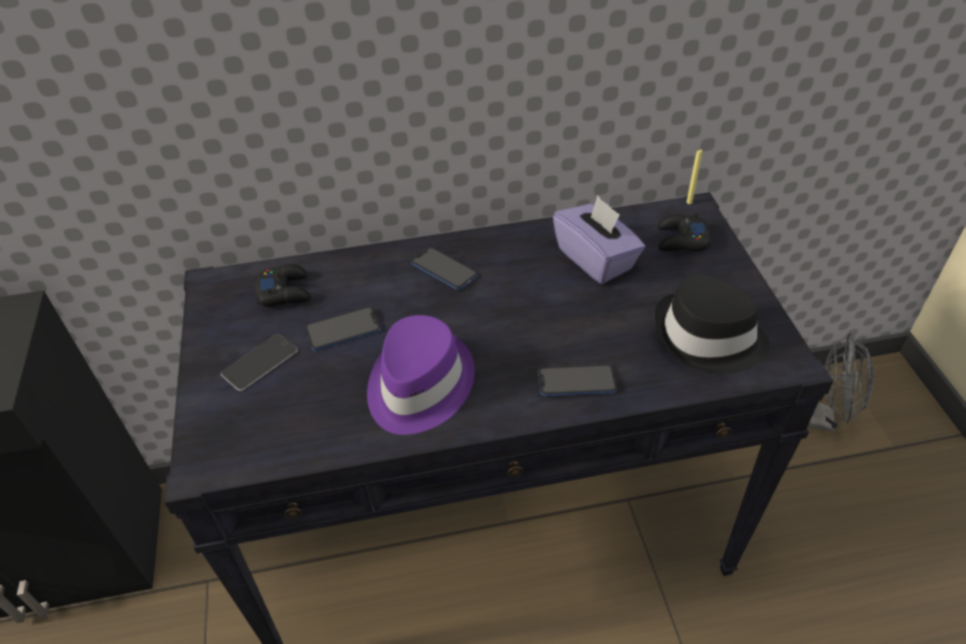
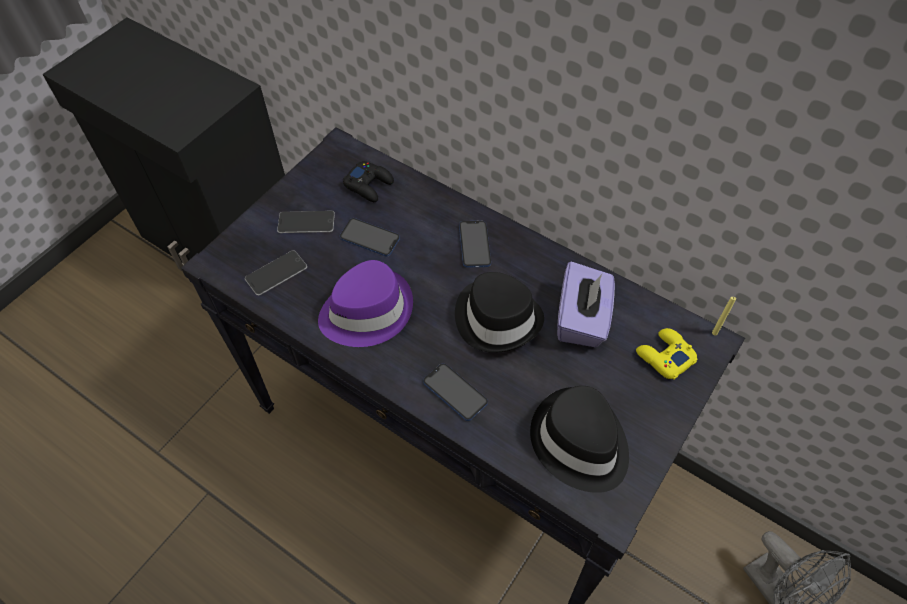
camera: 45 degrees right, 10 degrees up
(285, 424) = (276, 273): none -> phone
(534, 305) = (497, 318): none -> black hat
(681, 240) = (664, 356): black game controller -> yellow game controller

